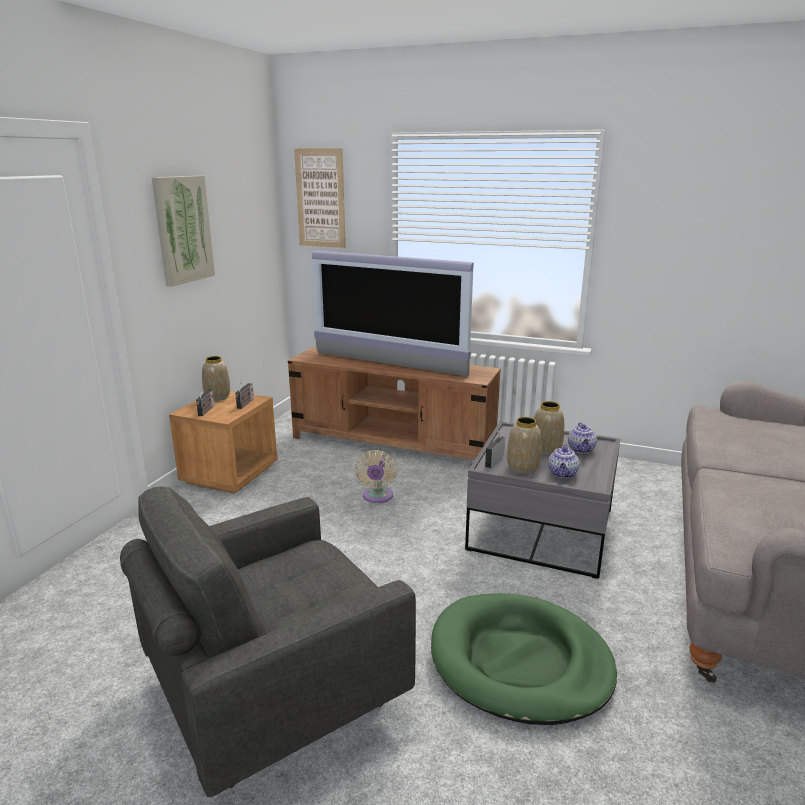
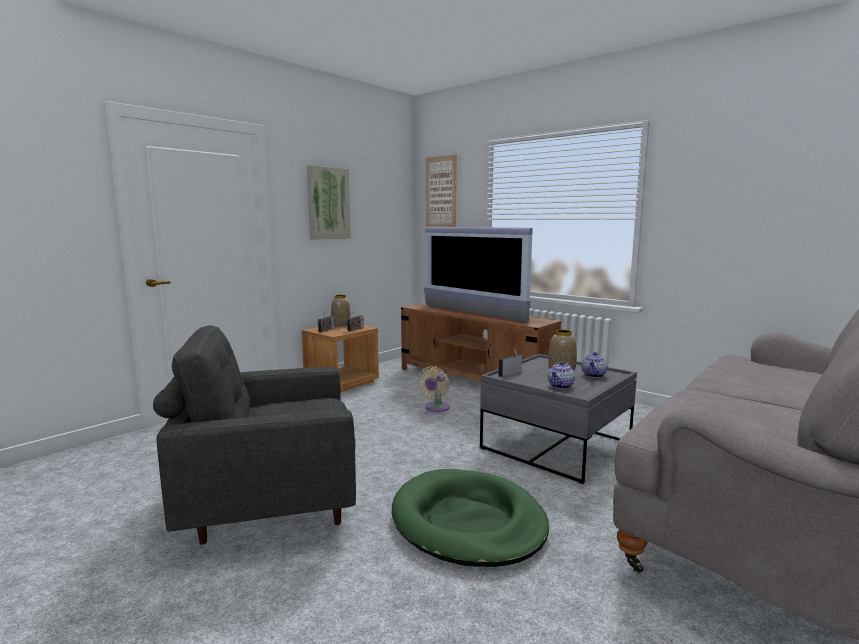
camera: 20 degrees right, 10 degrees down
(523, 468) = (529, 379): vase -> none

